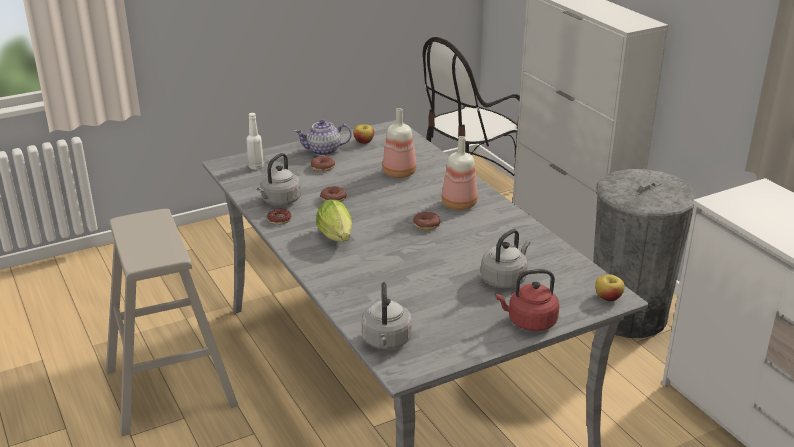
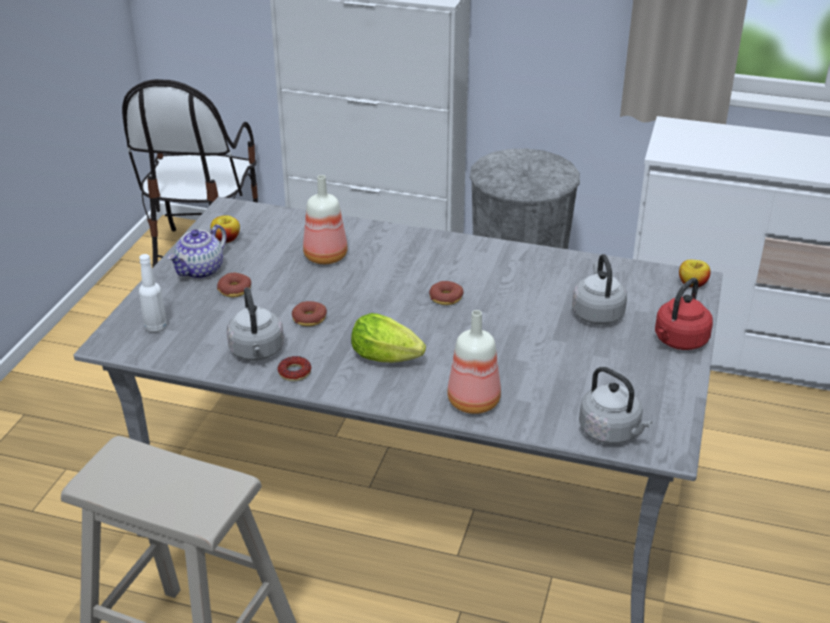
camera: 45 degrees left, 5 degrees up
(459, 205) = (439, 261): bottle -> bottle (475, 402)

